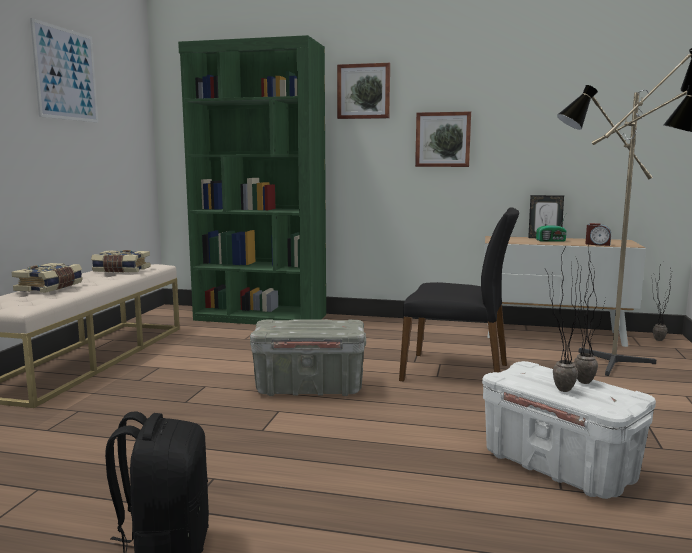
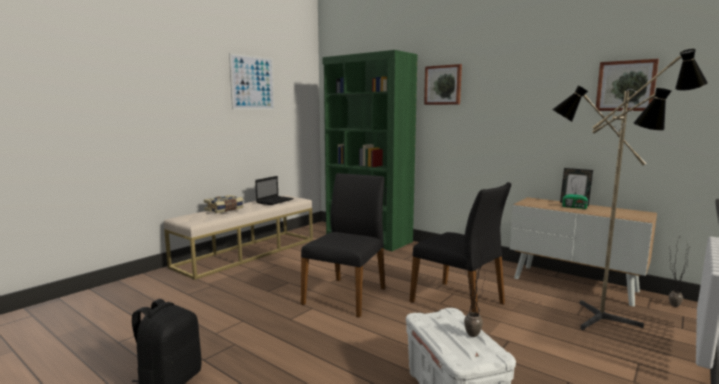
camera: 25 degrees right, 0 degrees up
(121, 270) = (275, 201): book -> laptop
(310, 388) = (346, 295): grey storage box -> black chair
(443, 139) = (498, 121): picture -> picture (626, 86)
(556, 389) = (442, 336): potted plant -> none
(597, 244) = (610, 215): alarm clock -> none

